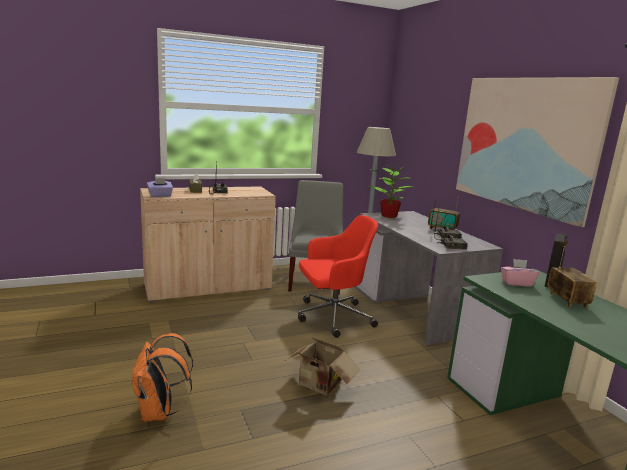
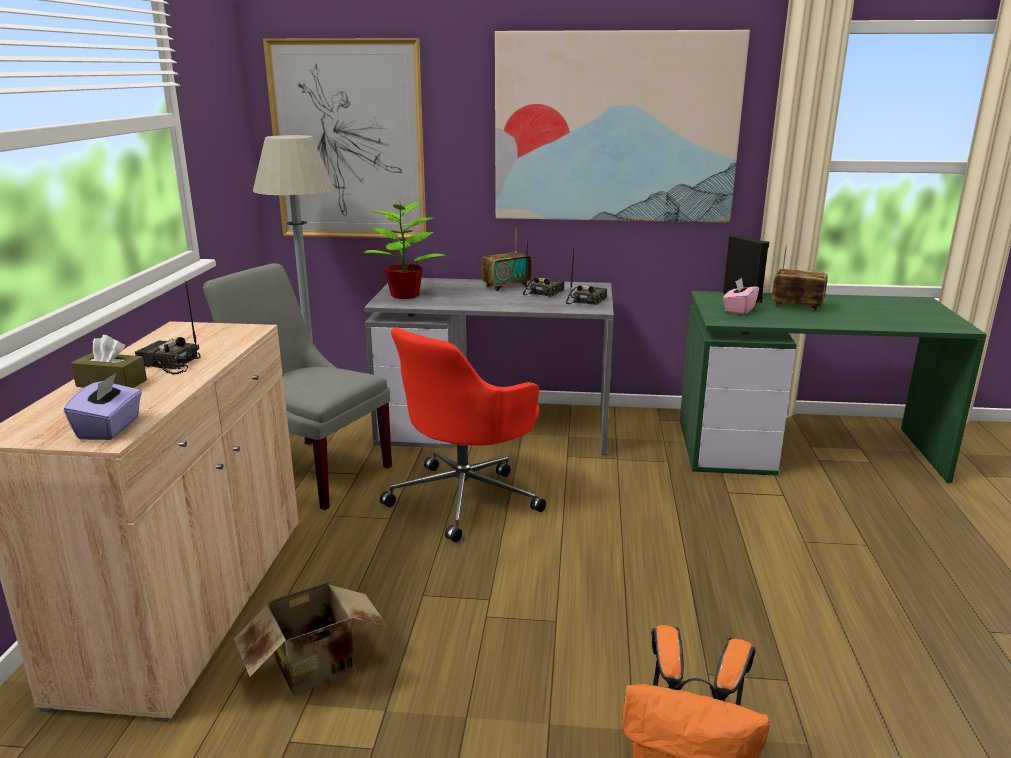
camera: 60 degrees left, 5 degrees up
(319, 385) = (669, 574): cardboard box -> cardboard box (319, 670)
(332, 317) = (466, 497): red office chair -> red office chair turned 150 degrees counterclockwise
(413, 135) = (348, 141): none -> picture

